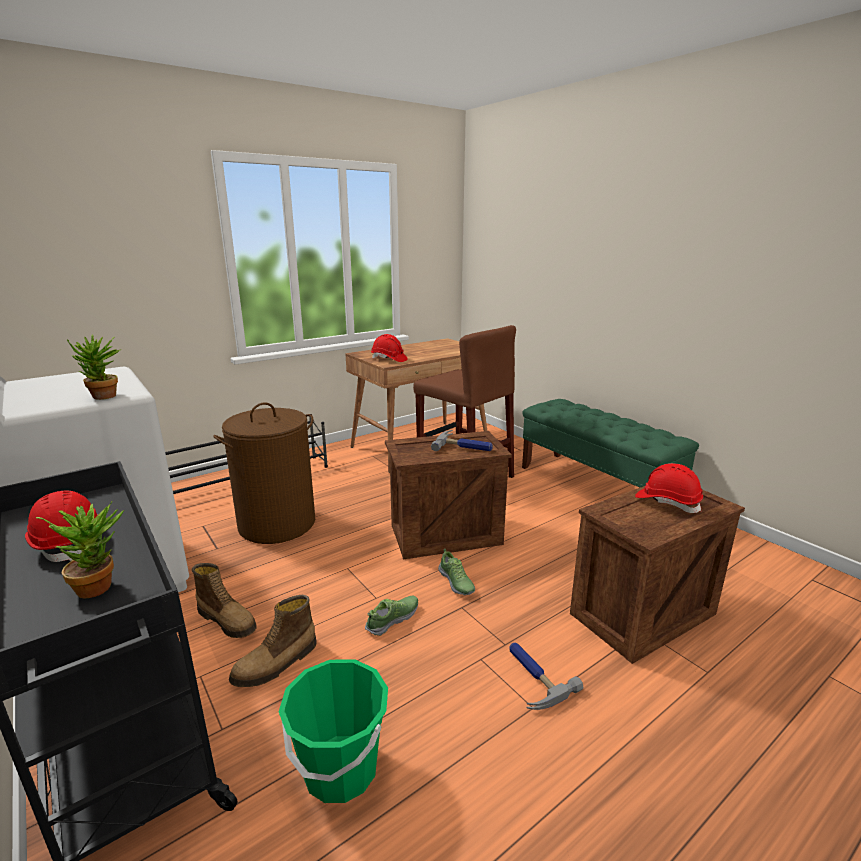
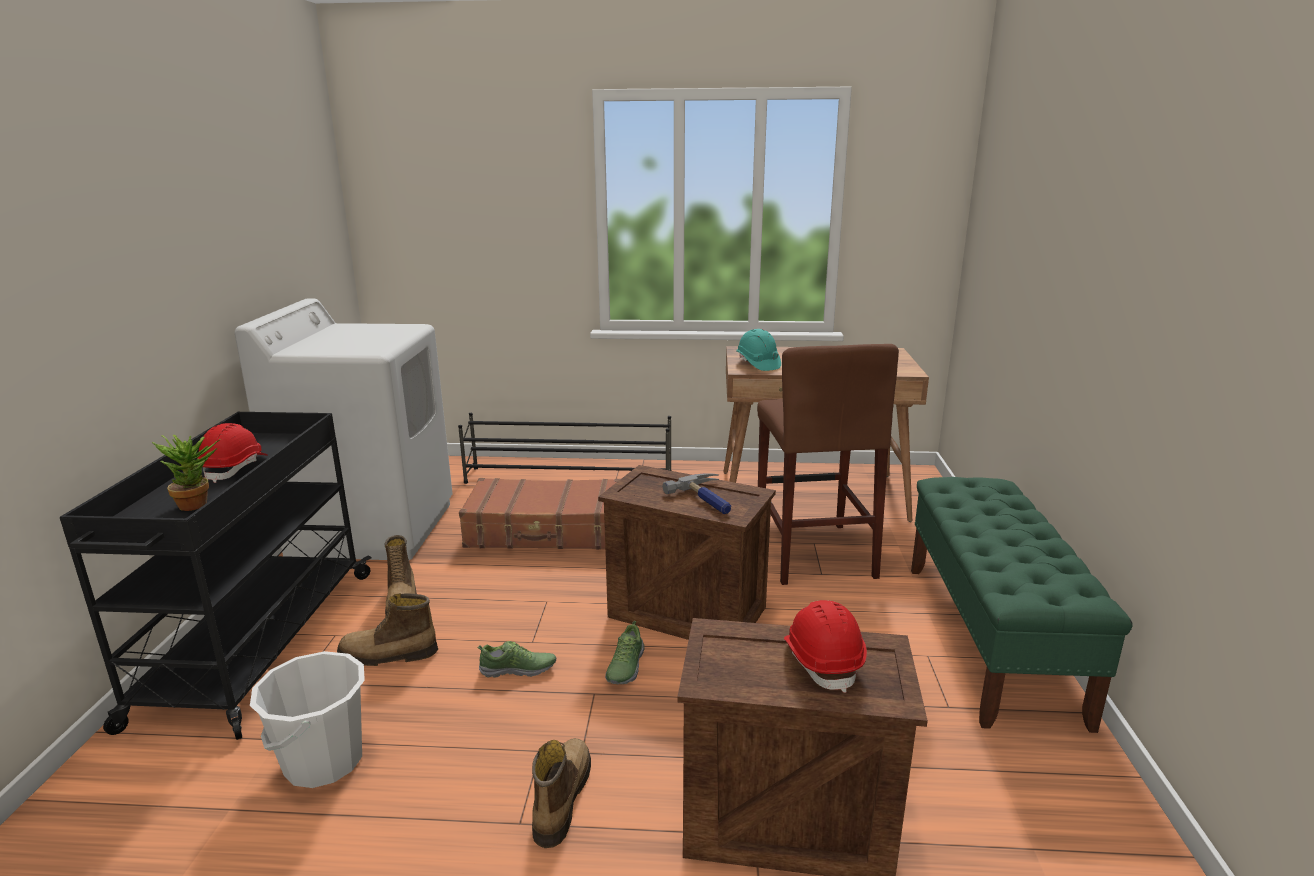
camera: 40 degrees right, 0 degrees up
(104, 397) = (352, 352): potted plant -> none
(277, 523) = (546, 531): brown laundry basket -> brown suitcase
(340, 769) = (323, 761): green bucket -> white bucket
(389, 359) = (757, 364): red hard hat -> turquoise hard hat
(532, 677) = (560, 798): hammer -> boot

